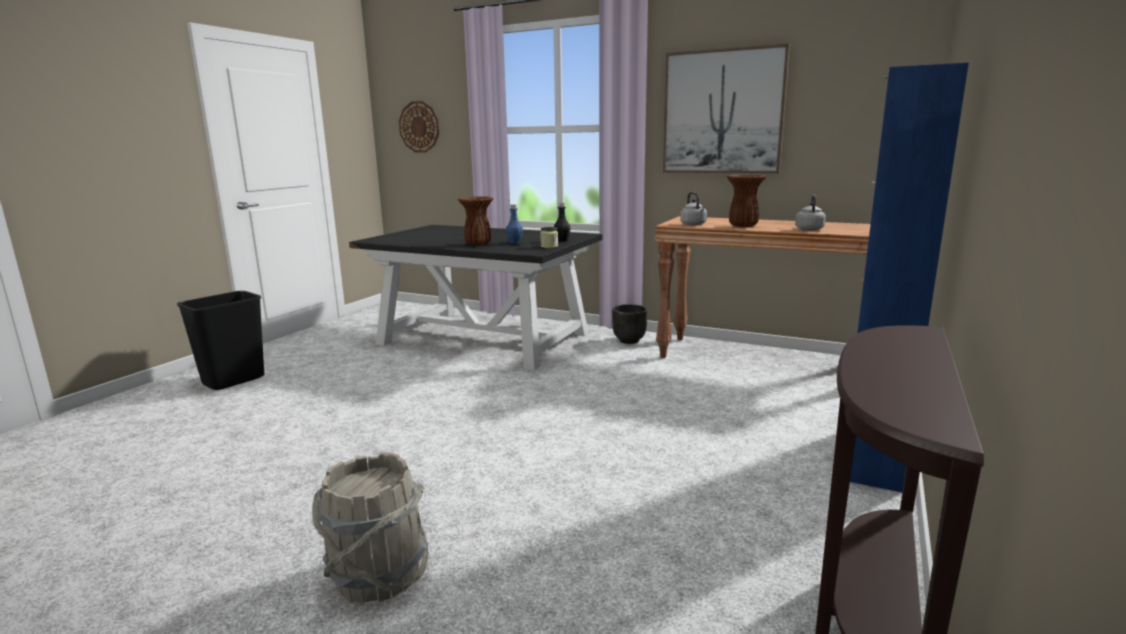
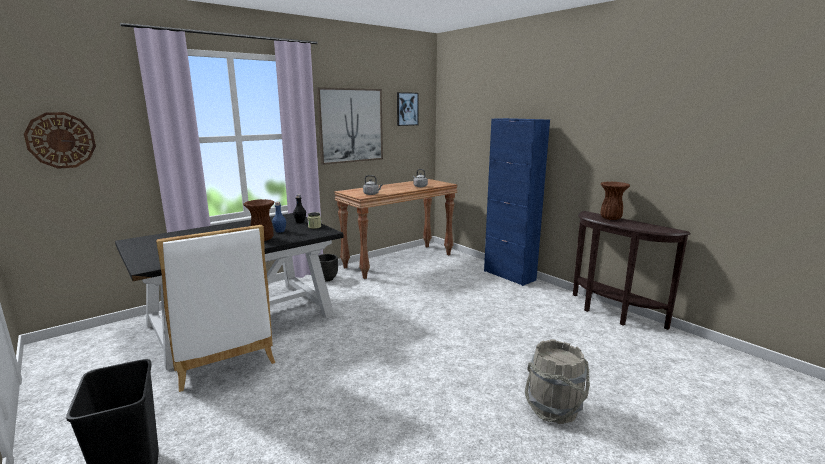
camera: 65 degrees left, 0 degrees up
(408, 353) = (221, 356): none -> white chair
(743, 226) = (393, 190): brown vase -> brown vase (611, 218)
(855, 78) = (407, 109): none -> picture

